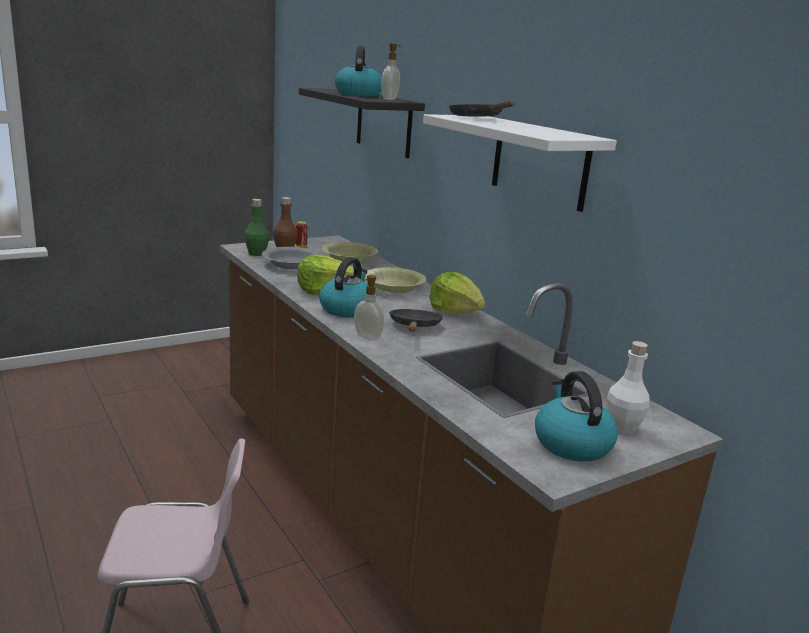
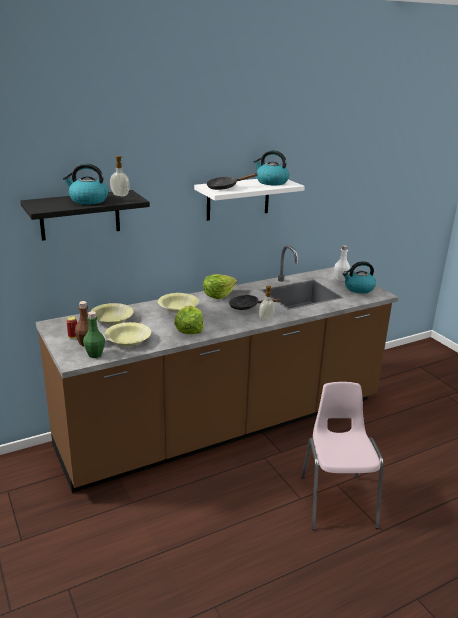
camera: 85 degrees left, 5 degrees up
(291, 265) = (128, 340): grey bowl -> yellow bowl
(347, 309) = (222, 323): kettle -> kettle (271, 182)

